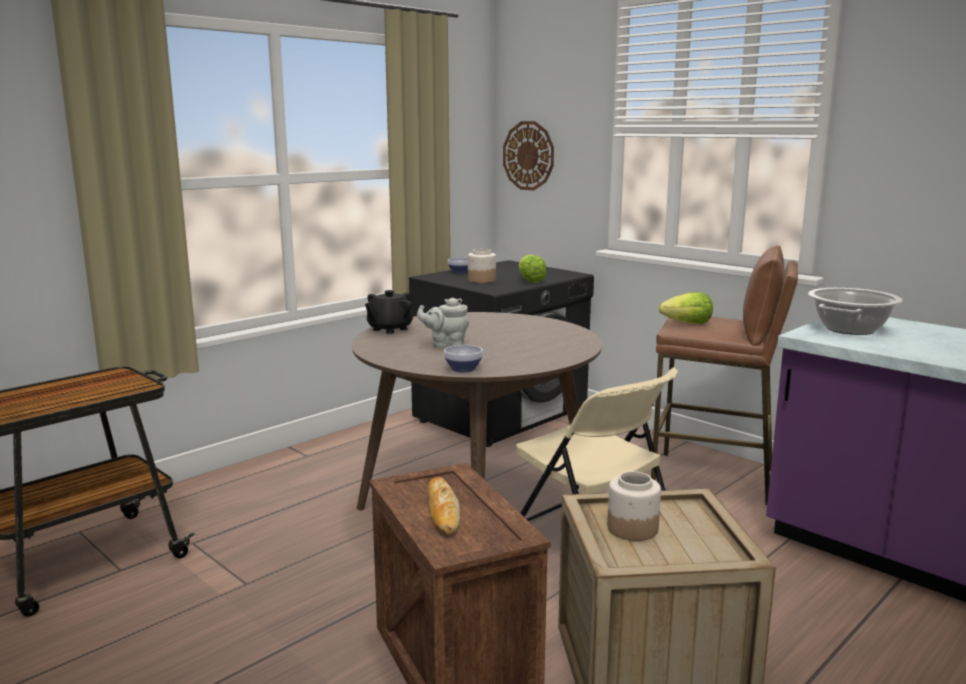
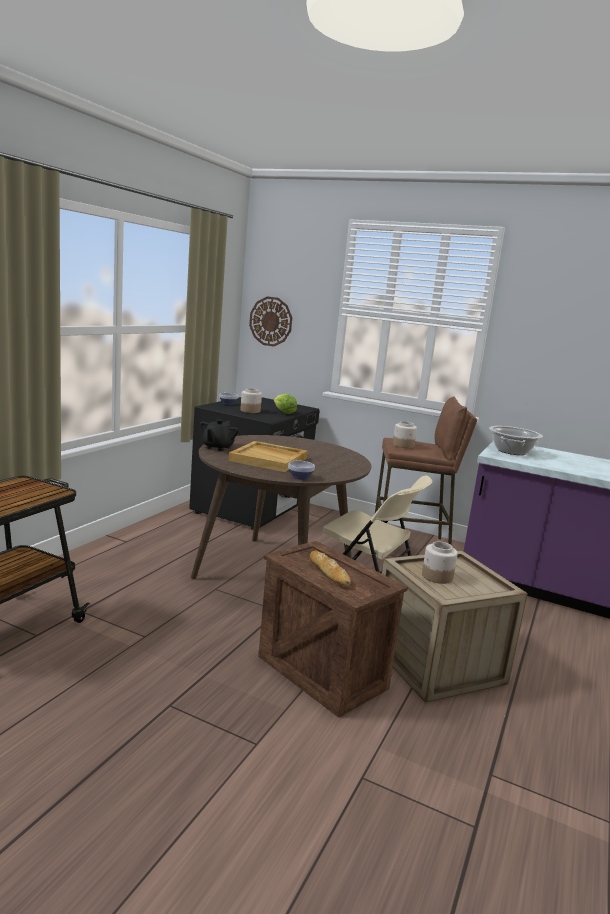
camera: 20 degrees left, 0 degrees up
(446, 344) = (269, 459): grey teapot -> beige tray
(688, 324) = (403, 445): lettuce -> jar

